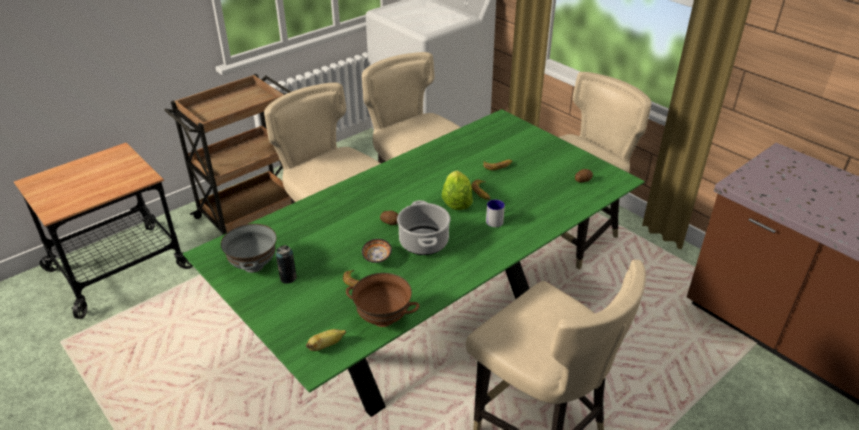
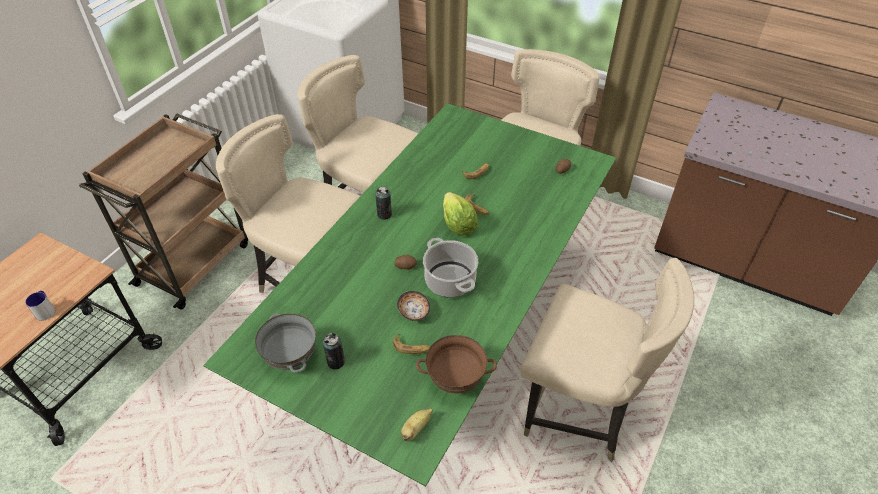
camera: 20 degrees left, 10 degrees up
(395, 180) = (384, 215): none -> can
(494, 219) = (504, 236): mug -> mug (46, 310)

